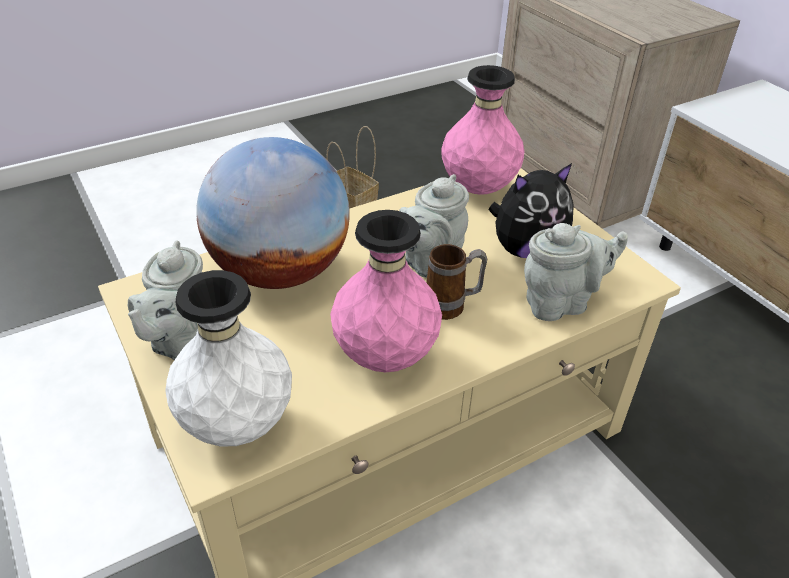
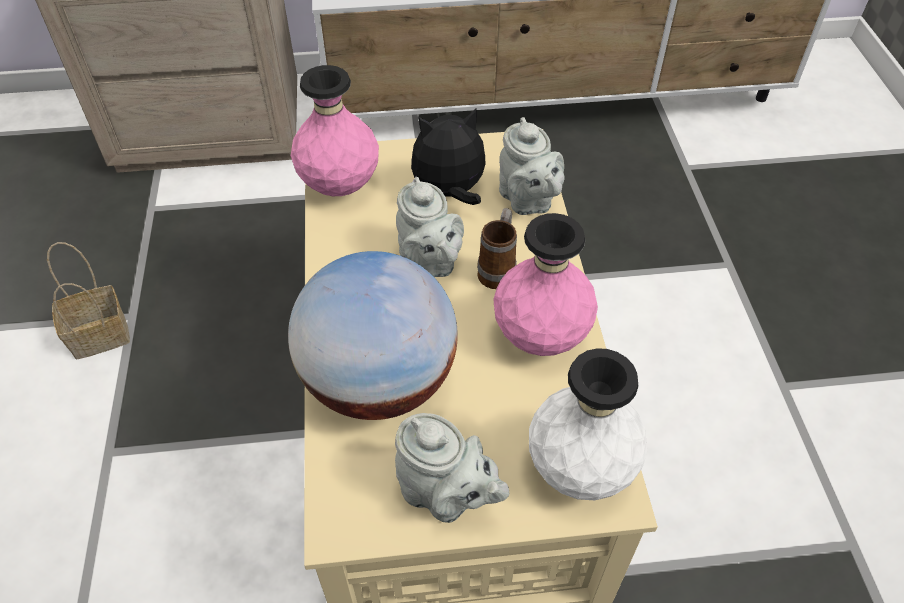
camera: 65 degrees left, 10 degrees up
(526, 249) = (449, 193): plush toy -> plush toy turned 105 degrees counterclockwise
(561, 303) = (527, 201): grey teapot -> grey teapot turned 150 degrees clockwise

